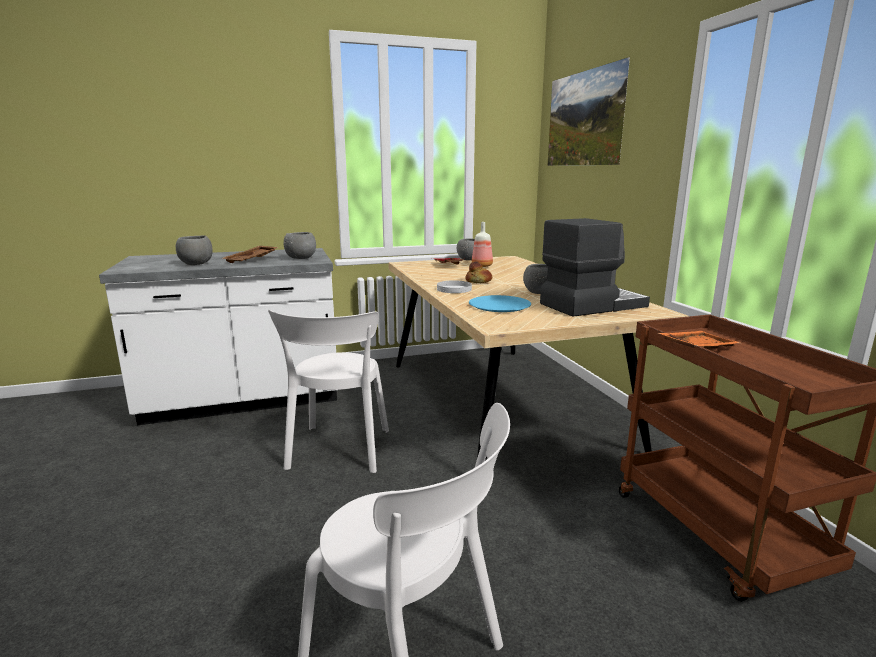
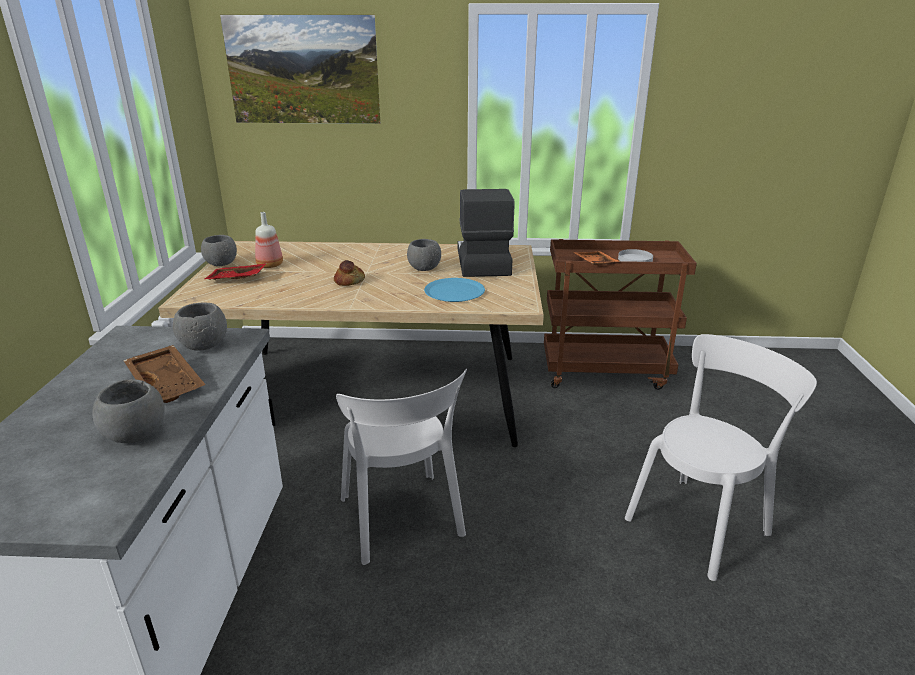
camera: 70 degrees left, 10 degrees up
(338, 451) = (402, 520): white chair -> white chair turned 45 degrees clockwise
(454, 289) = (370, 297): white plate -> white plate (635, 259)

